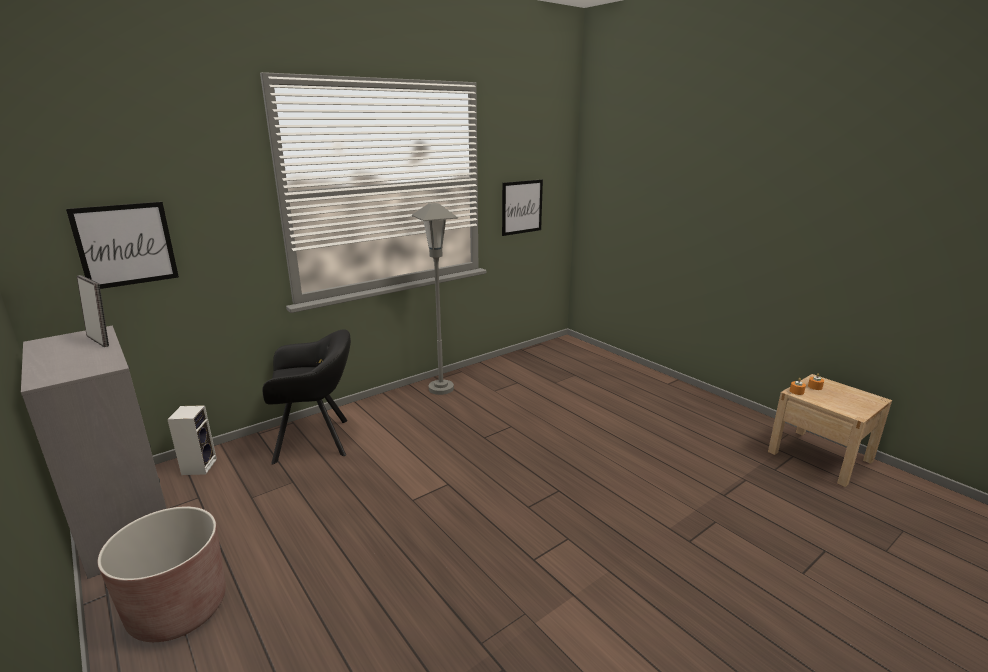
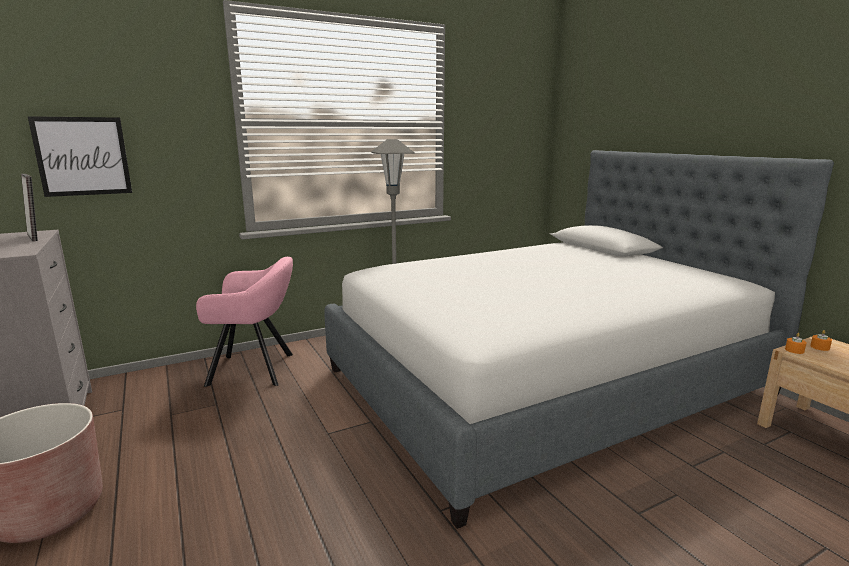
camera: 10 degrees right, 5 degrees down
(199, 466) = (137, 382): speaker -> none
(317, 440) = (256, 369): black armchair -> pink armchair
(522, 207) = (492, 156): picture -> none
(589, 429) = (542, 382): none -> bed

